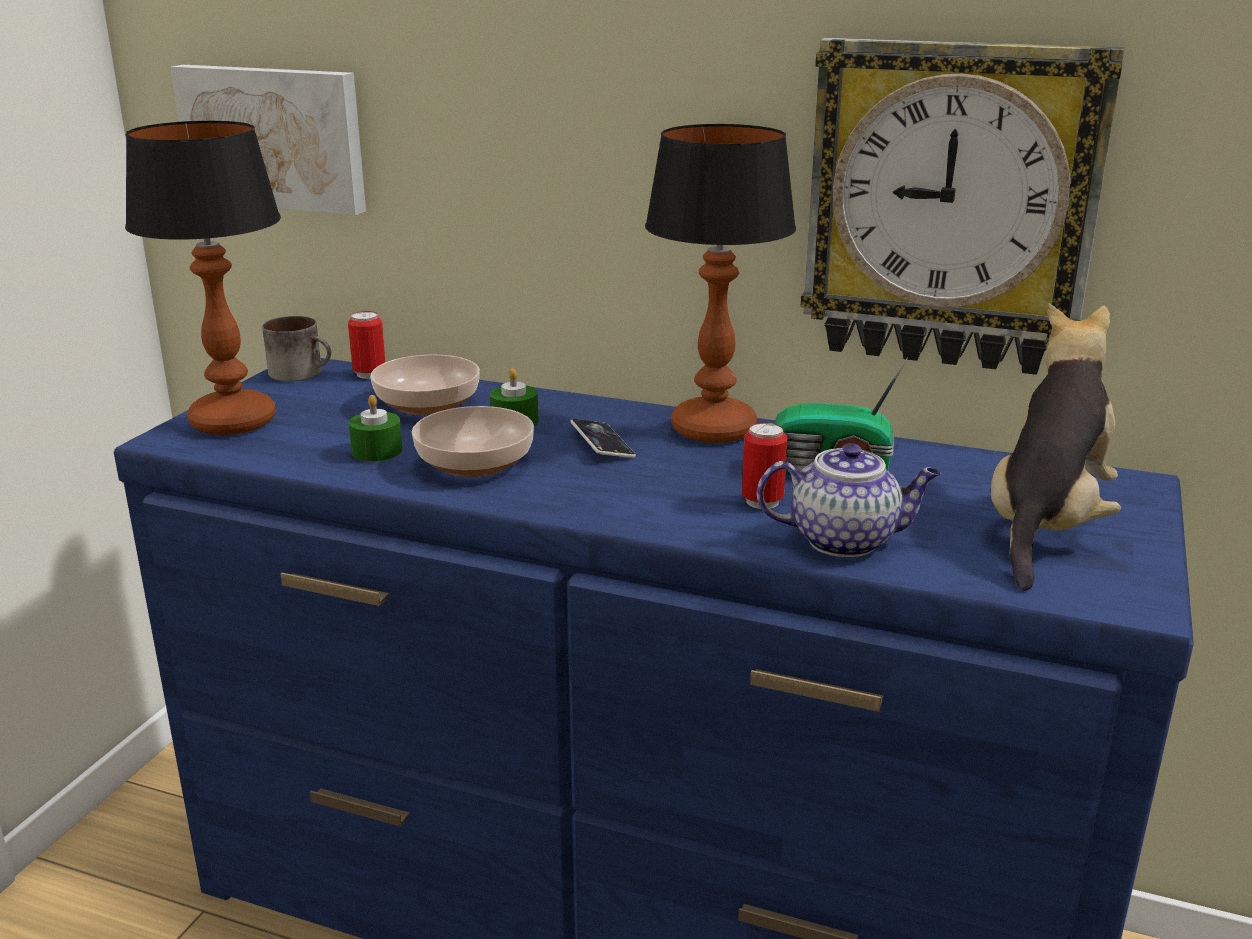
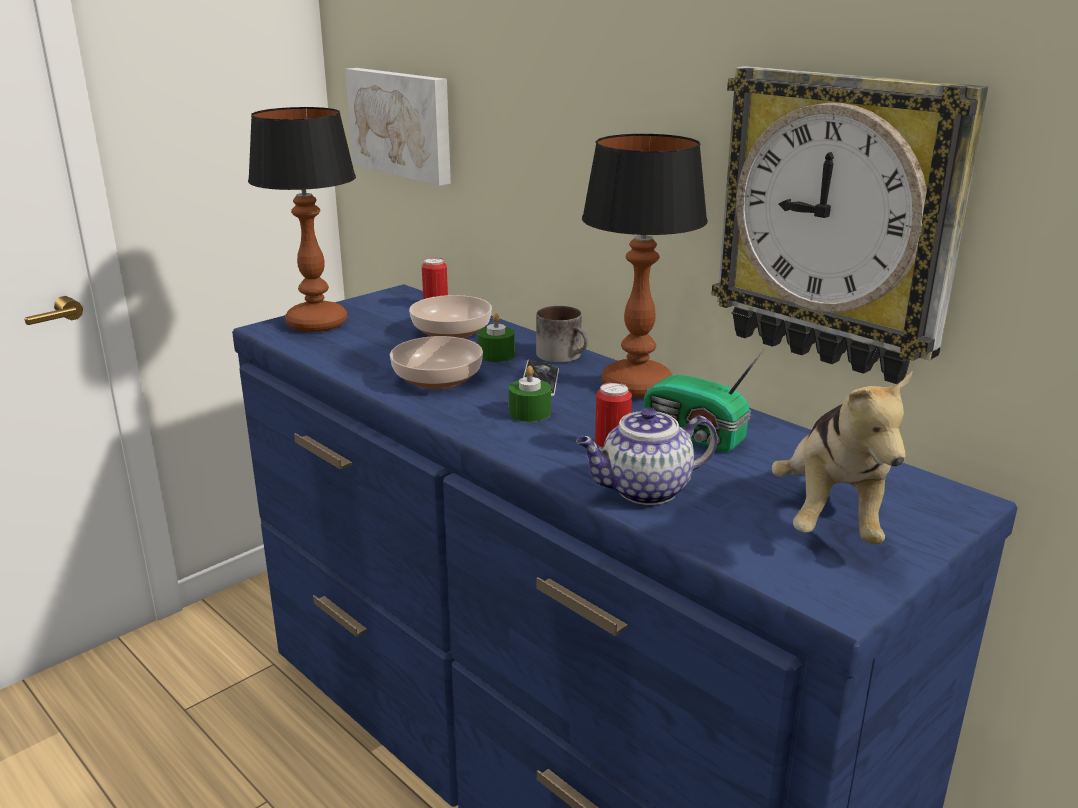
camera: 25 degrees right, 0 degrees up
(303, 373) = (394, 297): mug -> mug (564, 356)
(377, 451) = (383, 359): green candle -> green candle (529, 412)
(845, 540) = (644, 490): teapot -> teapot turned 135 degrees clockwise
(1045, 525) = (831, 517): plush toy -> plush toy turned 135 degrees clockwise

